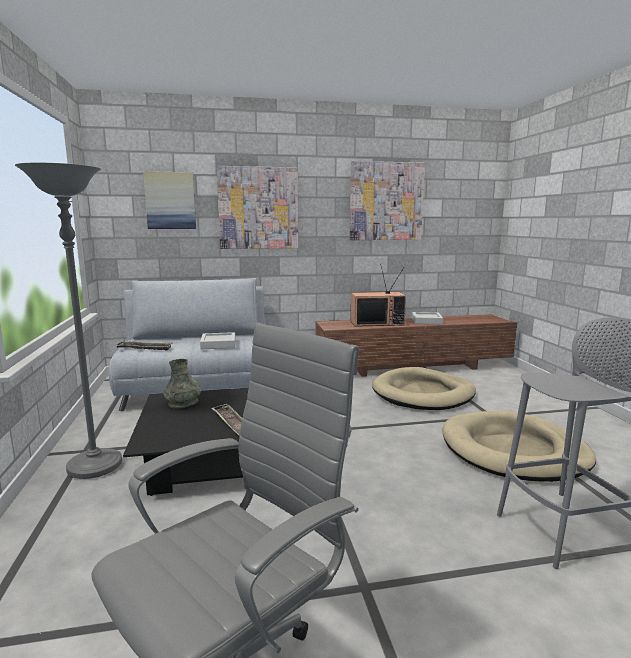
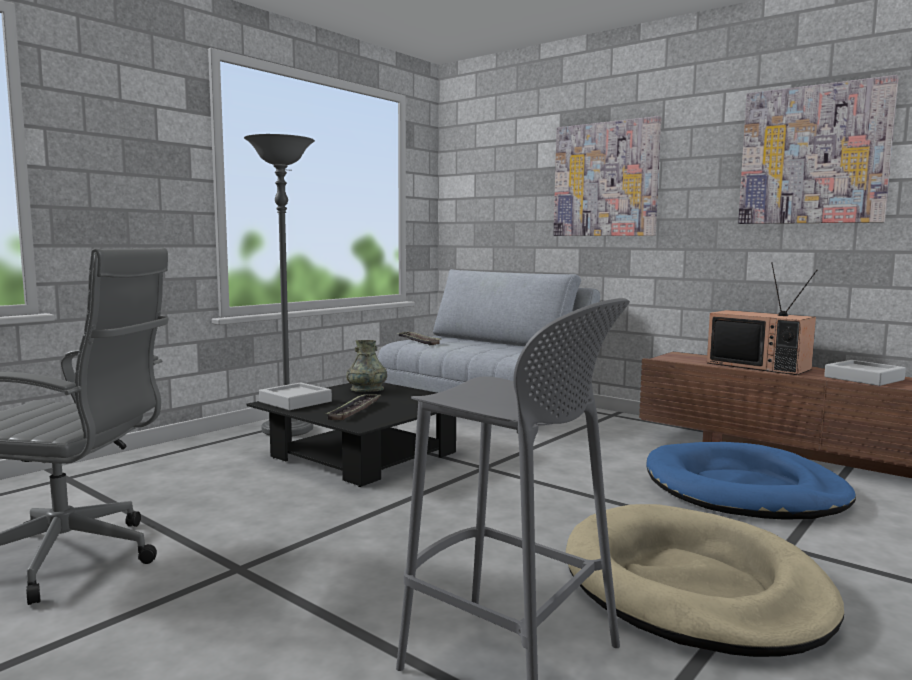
camera: 50 degrees right, 5 degrees down
(170, 200) = (508, 176): picture -> none
(218, 344) = (486, 349): grey tray -> grey tray (295, 402)
(423, 393) = (744, 489): beige dog bed -> blue dog bed

